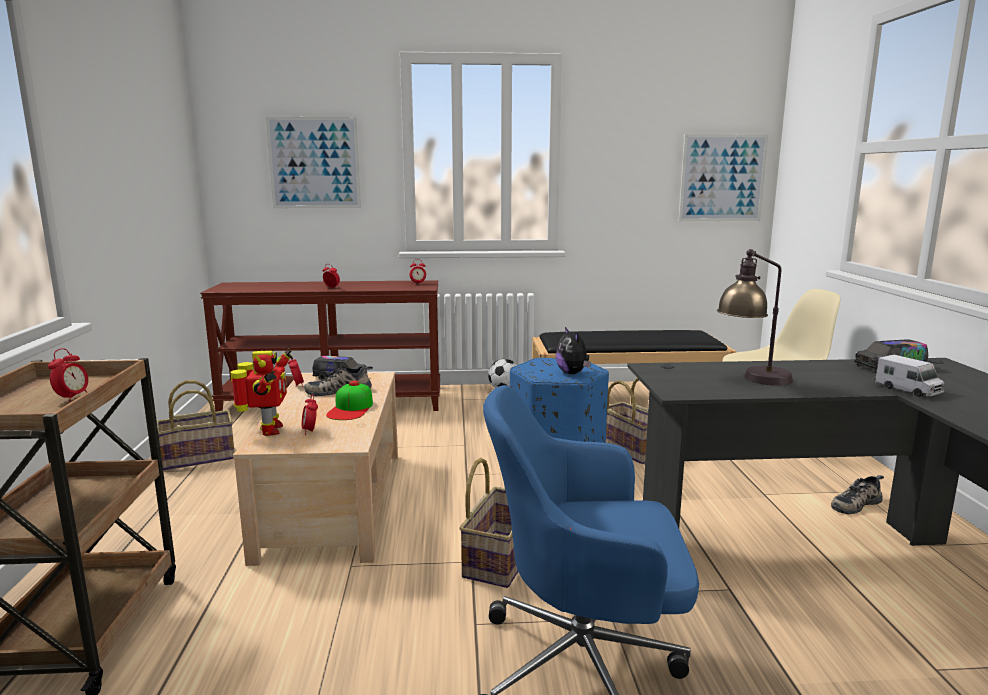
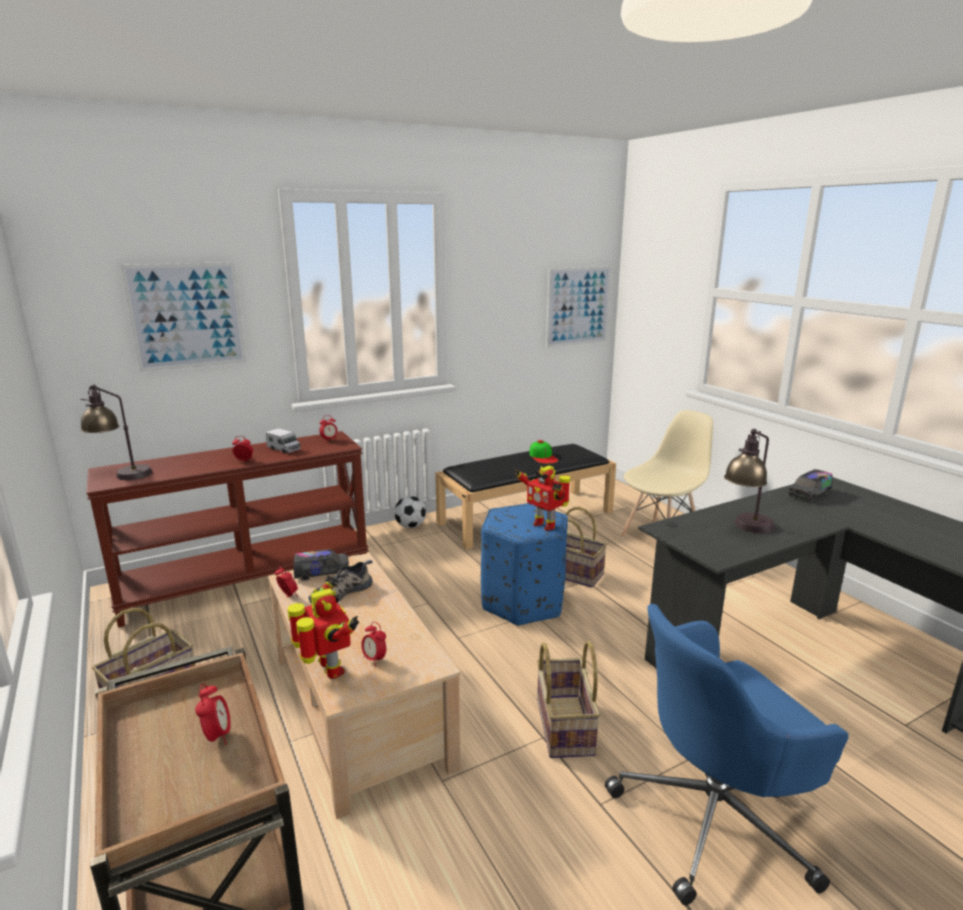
camera: 25 degrees left, 5 degrees up
(237, 286) = (121, 474): none -> table lamp
(351, 408) = (381, 616): cap -> cap (543, 457)
(573, 373) = (544, 525): plush toy -> toy robot
(855, 503) = (760, 589): shoe -> none
(908, 390) = (847, 519): toy truck -> toy truck (284, 449)

